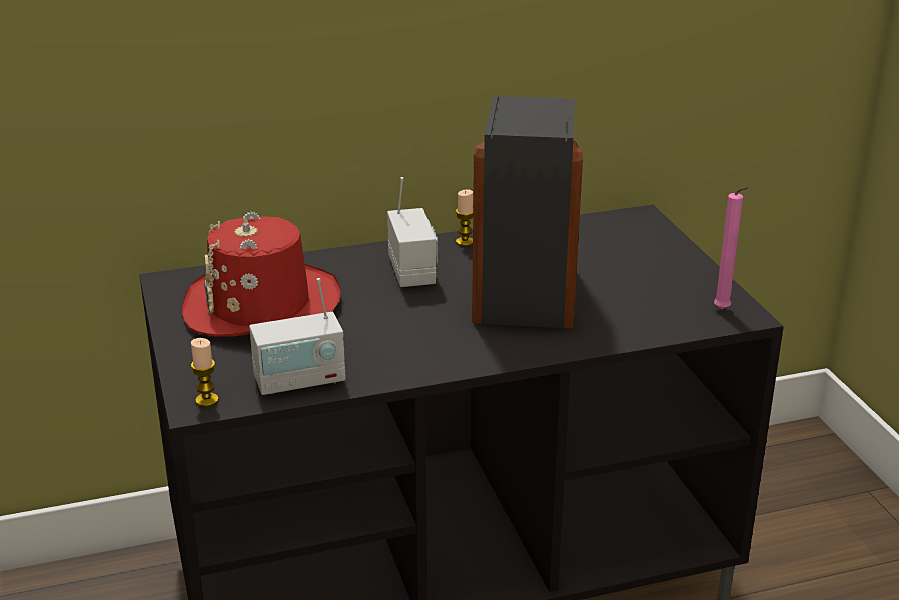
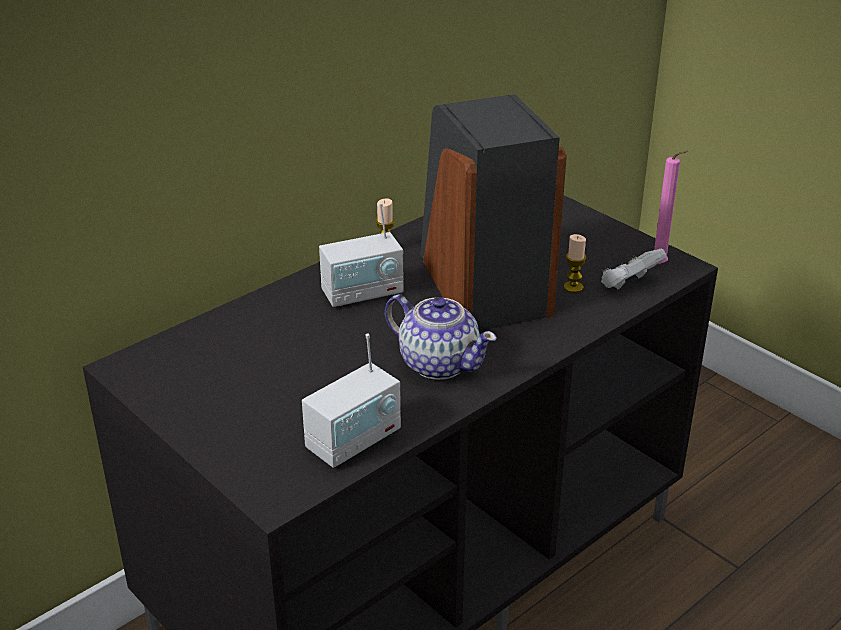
camera: 25 degrees left, 5 degrees up
(207, 400) = (279, 490): candle -> candle (573, 287)
(261, 305) = (244, 368): red hat -> none
(412, 272) = (363, 294): radio -> radio turned 105 degrees clockwise
(428, 340) = (438, 363): none -> teapot
(673, 319) = (629, 284): none -> white game controller

